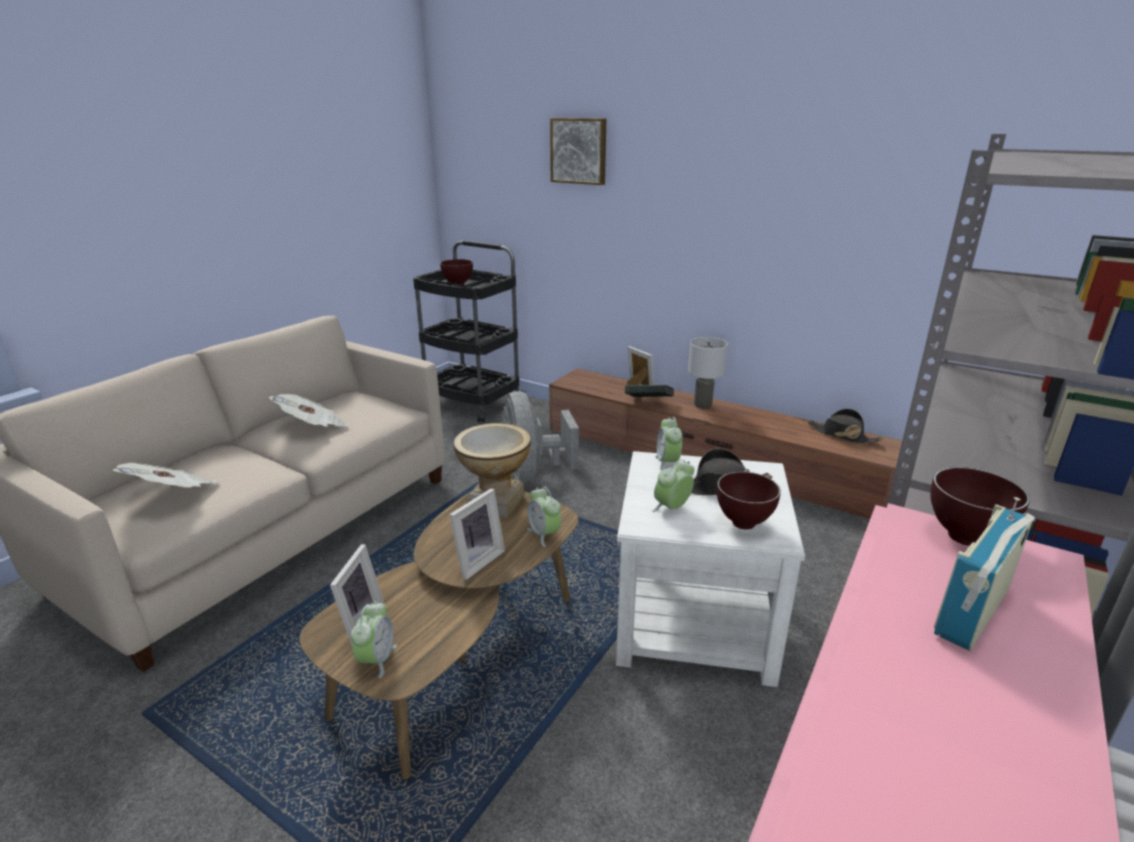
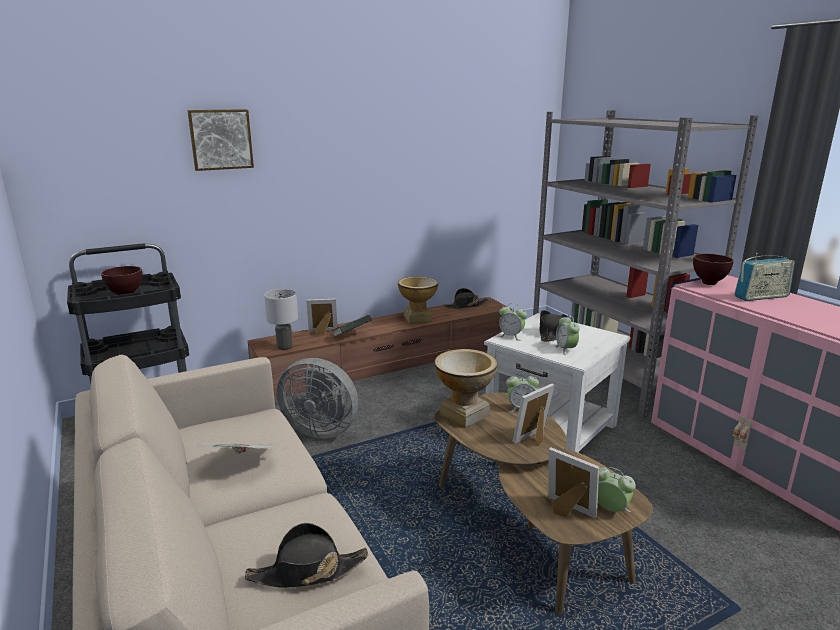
camera: 60 degrees left, 5 degrees down
(173, 494) = (307, 571): newspaper -> black hat
(476, 560) = (535, 439): picture frame -> picture frame turned 105 degrees counterclockwise
(703, 405) = (378, 322): white table lamp -> white table lamp (284, 347)
(745, 524) = (595, 339): brown bowl -> none
(749, 420) = (418, 319): none -> vase
(972, 611) = (761, 297): radio -> radio turned 90 degrees counterclockwise

